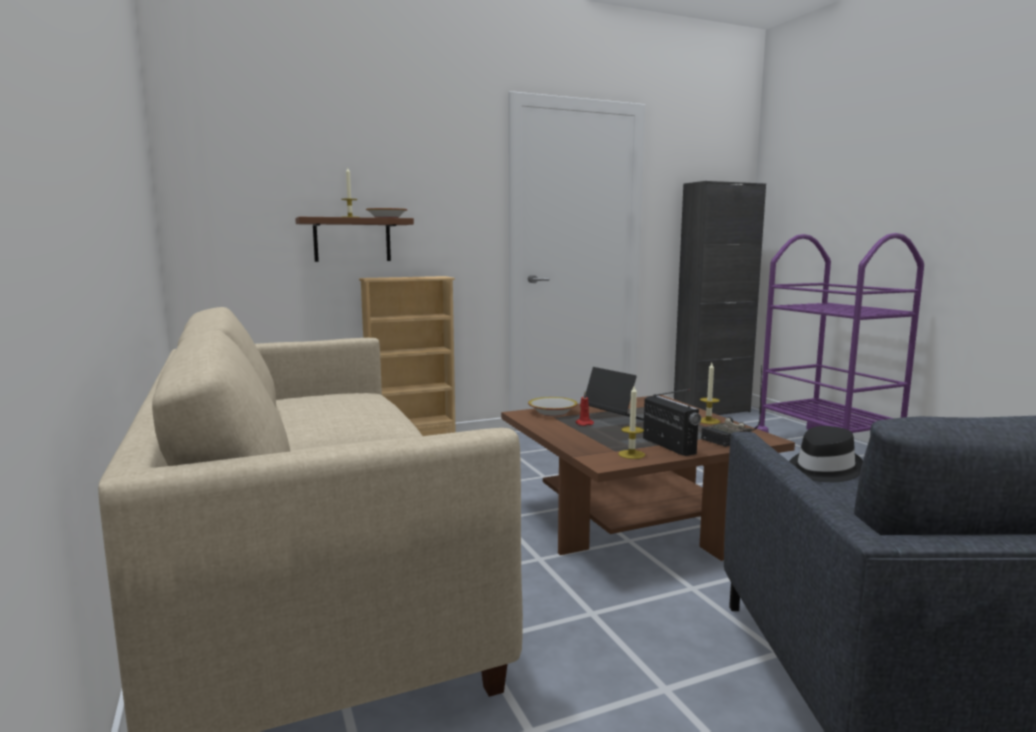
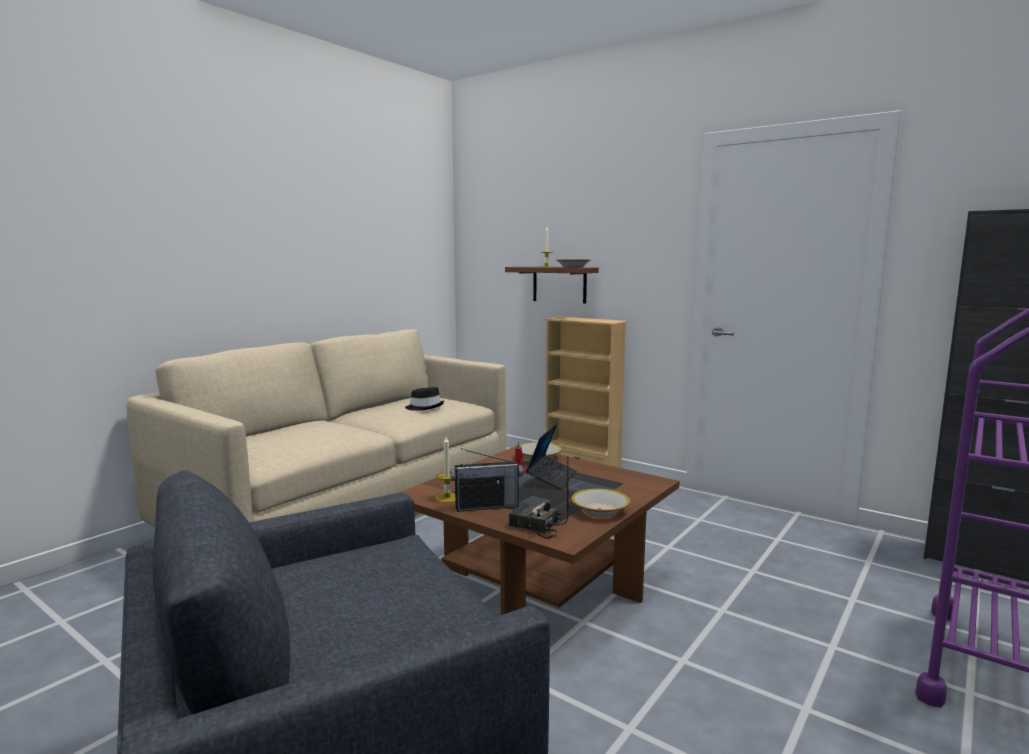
camera: 60 degrees right, 0 degrees up
(668, 446) = (486, 506): radio -> radio turned 45 degrees clockwise
(708, 421) = (600, 510): candle -> bowl
(822, 469) = (394, 550): black hat -> black hat (425, 407)

